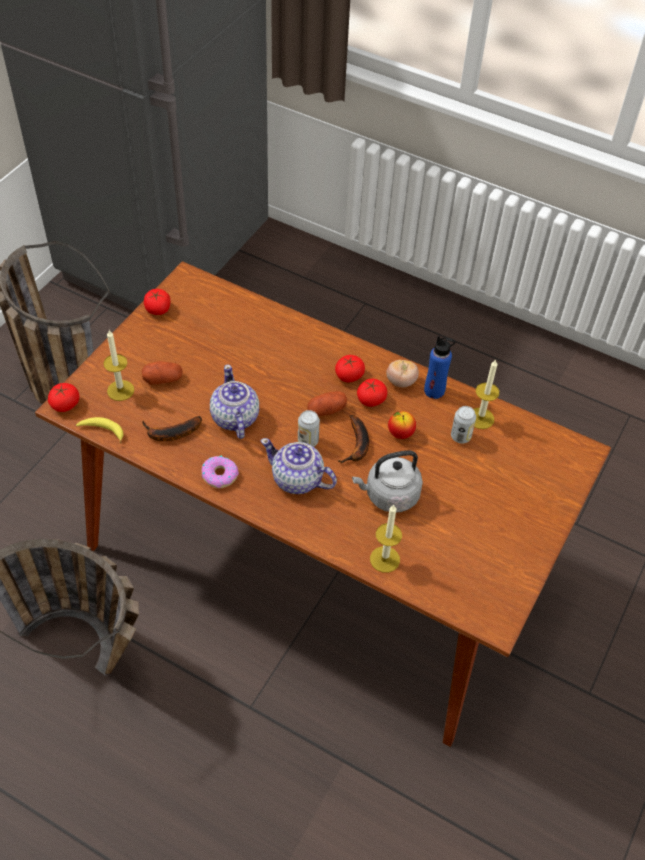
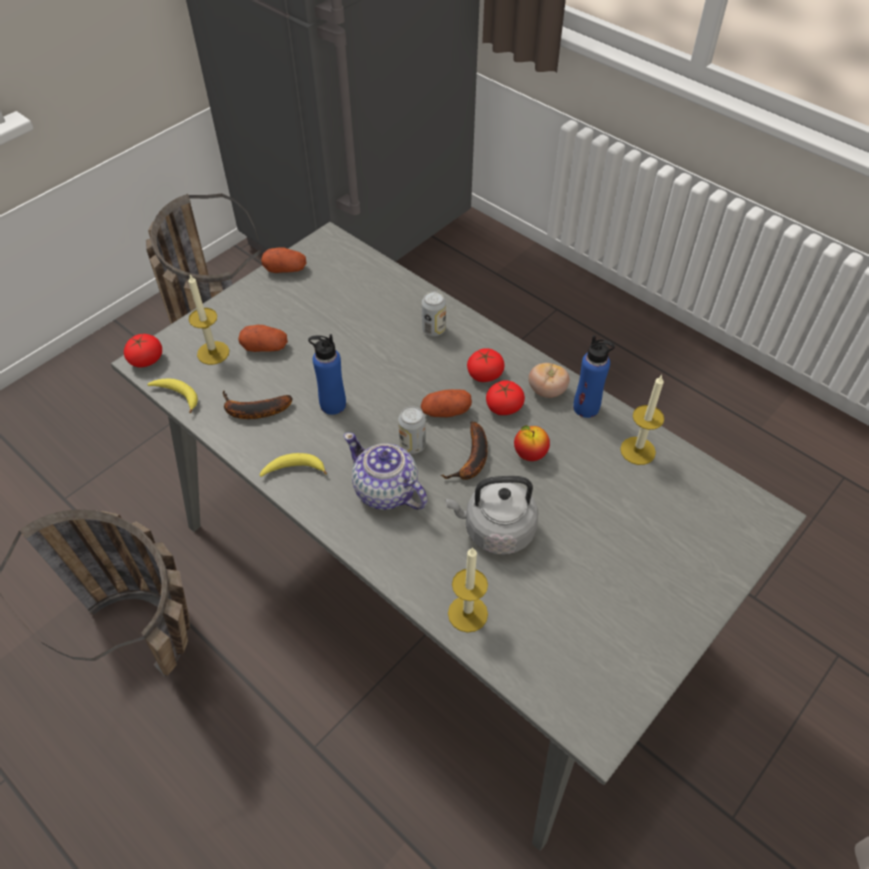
camera: 15 degrees right, 0 degrees up
(158, 309) = (285, 269): tomato -> potato
(219, 475) = (294, 469): donut -> banana
(234, 418) = (332, 404): teapot -> blue bottle
(313, 555) = (432, 579): brown dining table -> grey dining table
(460, 436) = (606, 470): can -> can (433, 329)

